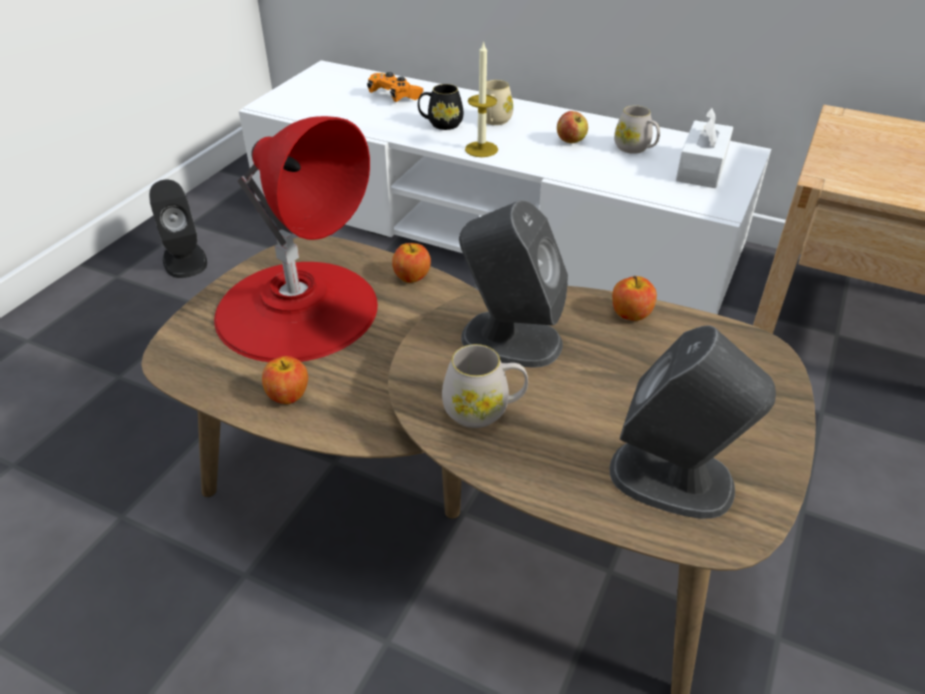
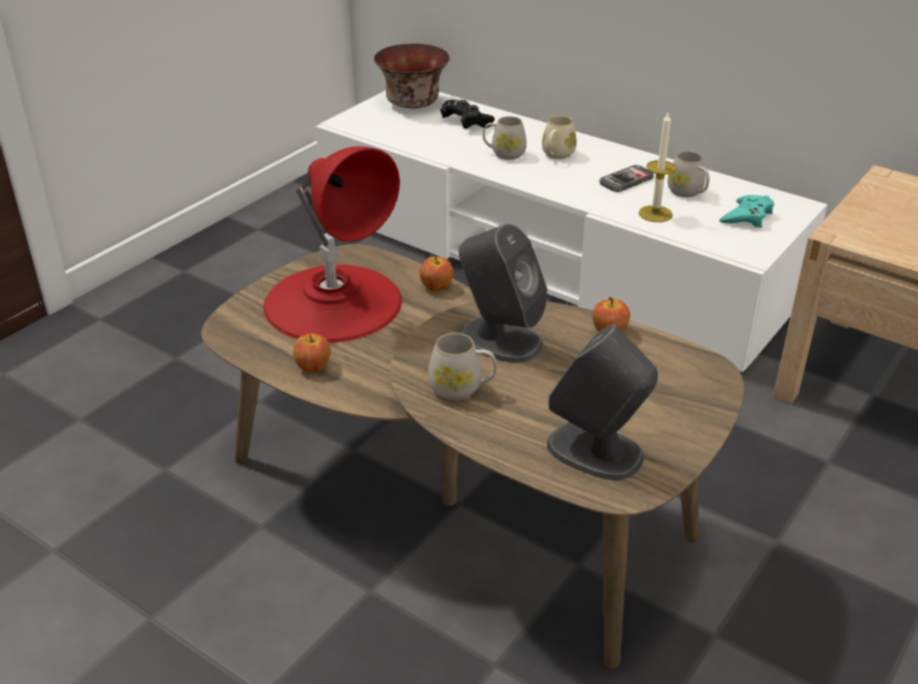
camera: 10 degrees right, 5 degrees down
(184, 260) = (247, 262): black speaker -> none
(336, 80) = (413, 103): none -> bowl
(395, 96) = (466, 123): orange game controller -> black game controller
(440, 124) = (504, 153): black mug -> white mug
(481, 149) = (536, 181): candle -> candle (655, 214)
(571, 141) = (626, 180): apple -> phone
(701, 168) = (747, 217): white tissue box -> turquoise game controller

